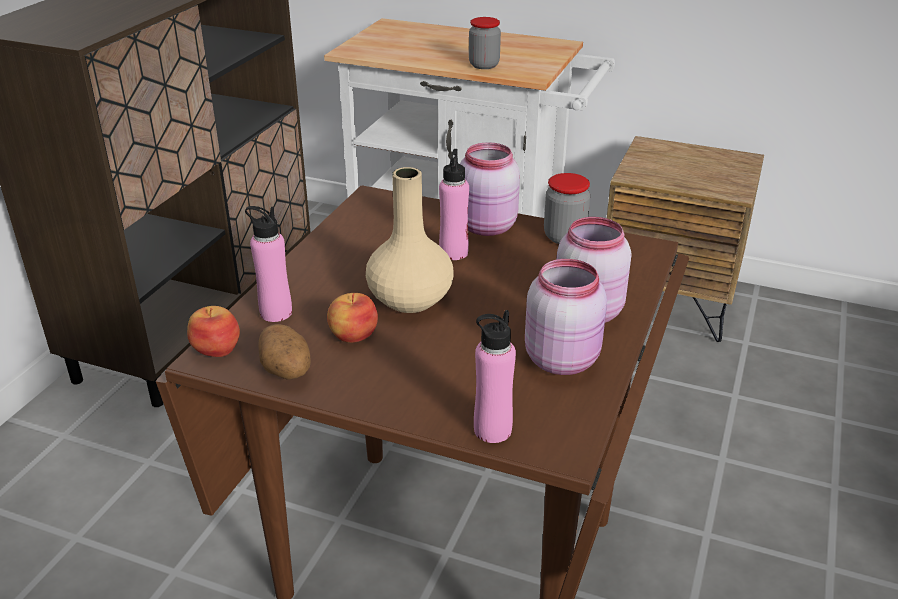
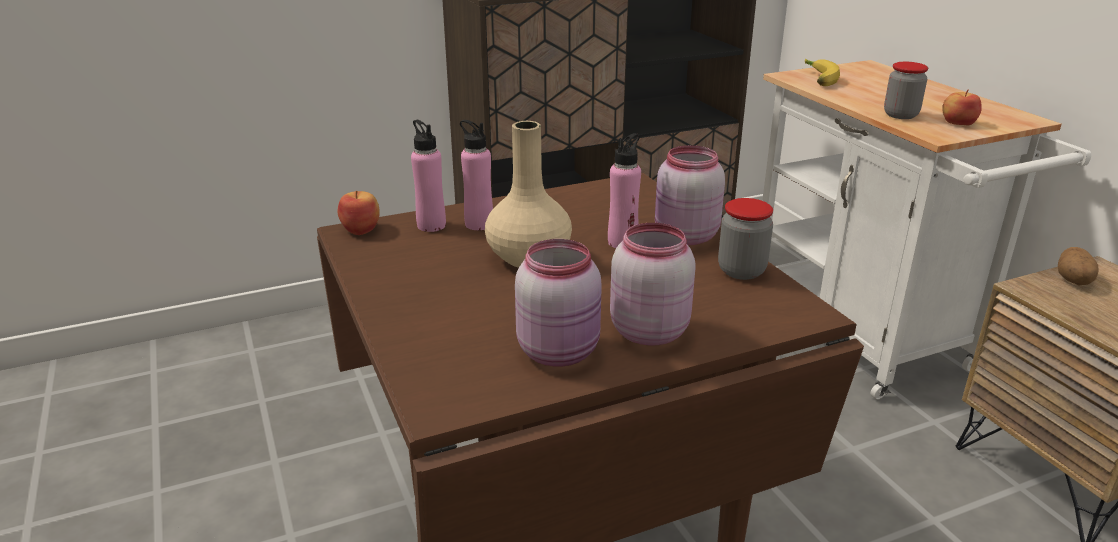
camera: 45 degrees right, 5 degrees down
(287, 371) = (372, 261): potato -> potato (1073, 281)
(353, 335) = (449, 260): apple -> apple (958, 123)
(374, 49) = (817, 79): none -> banana
(492, 430) = (417, 365): pink bottle -> pink bottle (479, 224)

